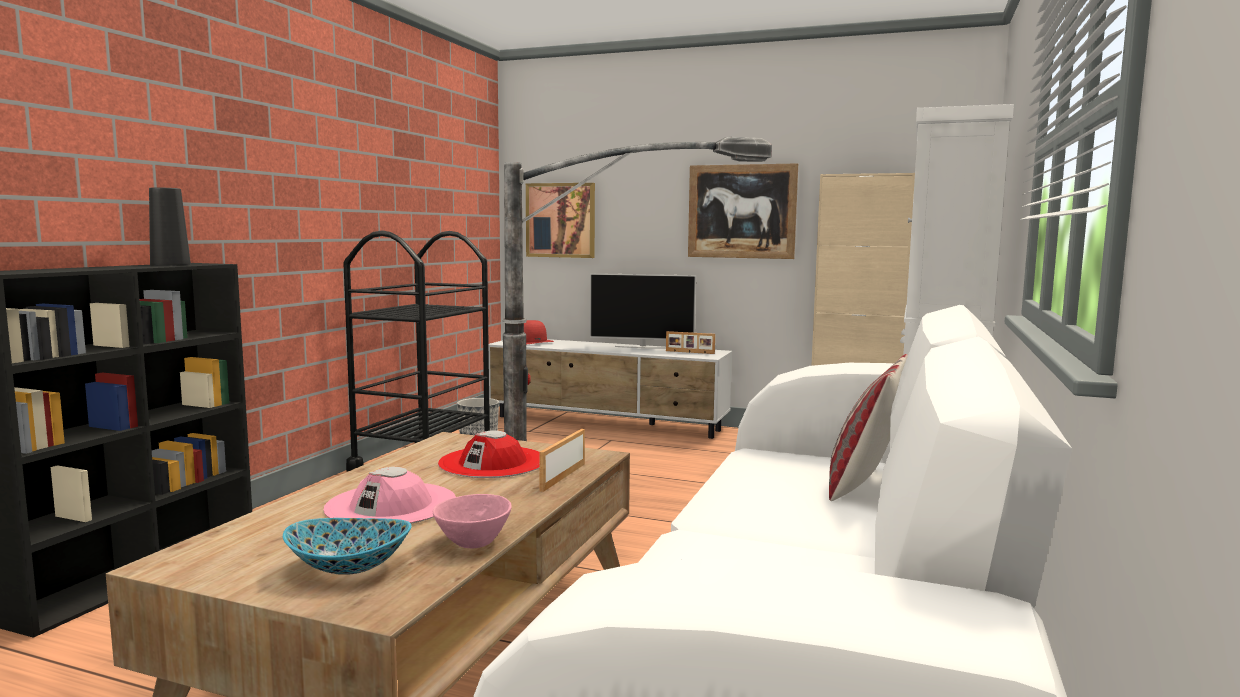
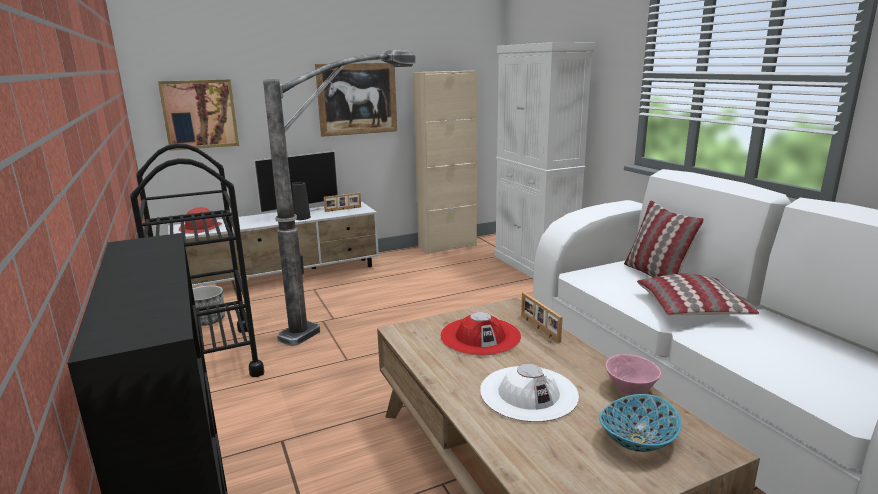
camera: 45 degrees left, 10 degrees up
(170, 264) = (136, 253): black vase -> black vase (302, 217)
(391, 505) = (528, 393): pink hat -> white hat
(782, 521) = (692, 309): none -> pillow

